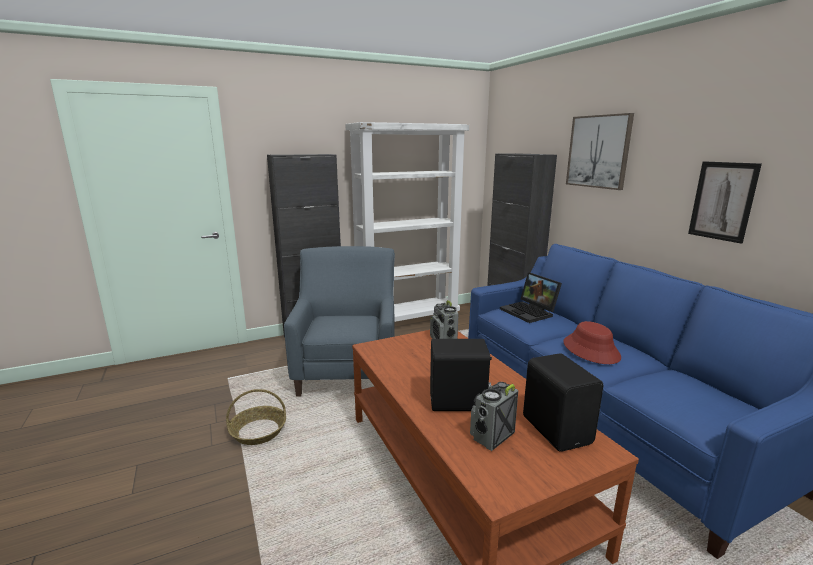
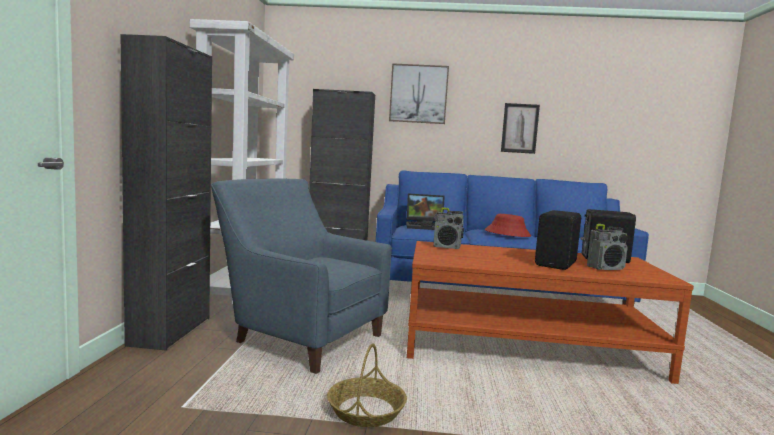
camera: 60 degrees left, 10 degrees down
(491, 436) = (606, 268): radio -> radio turned 90 degrees counterclockwise

